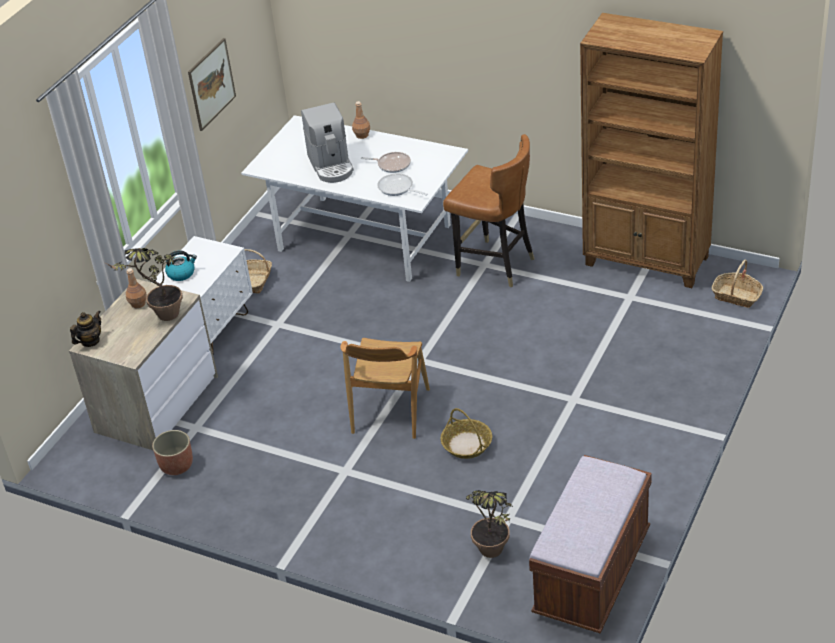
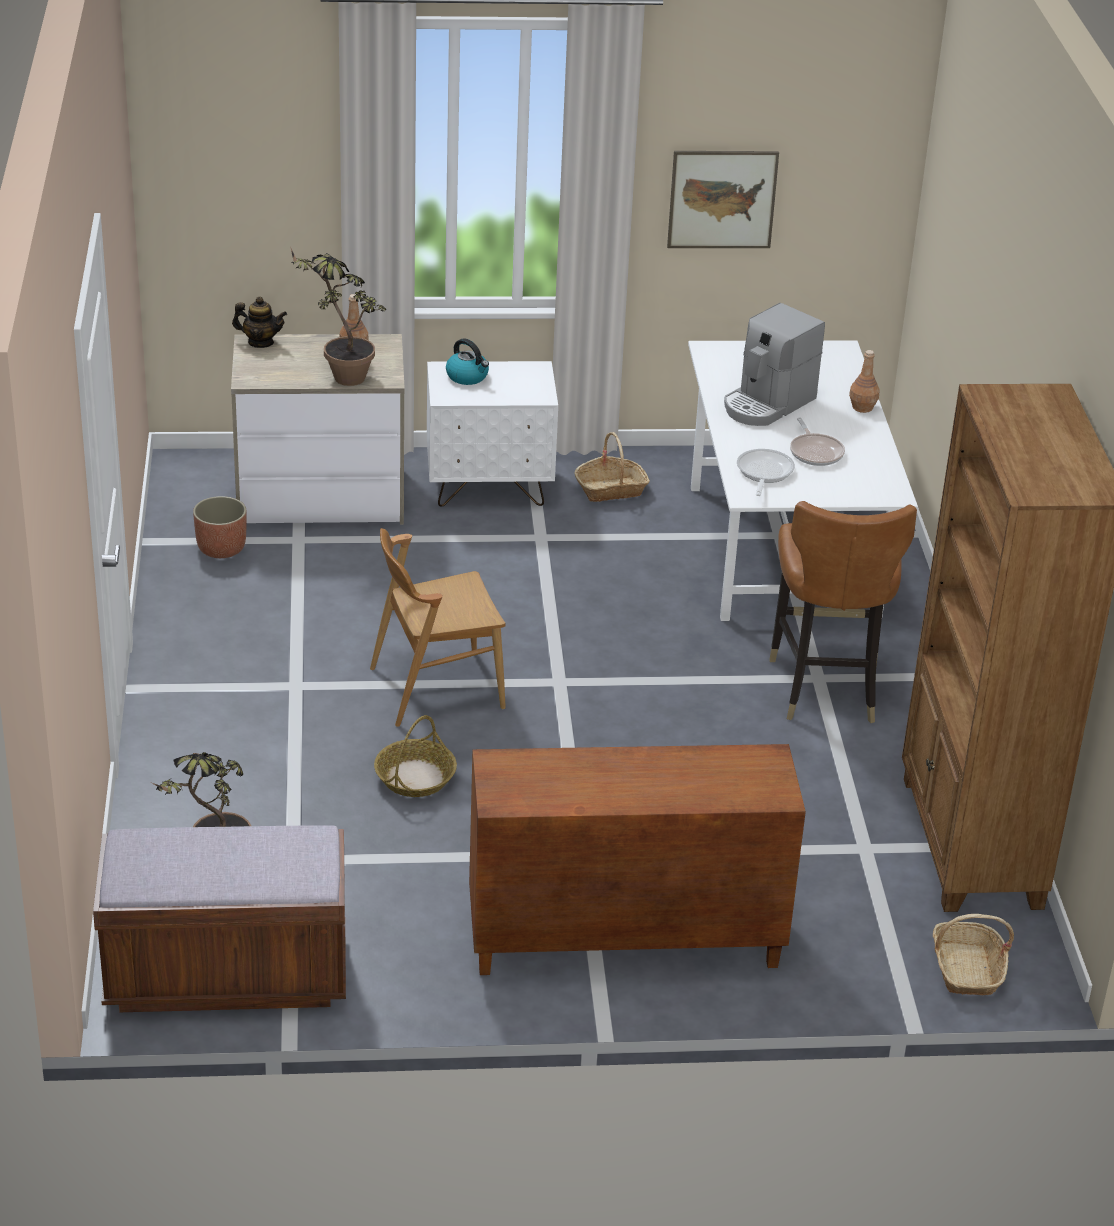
camera: 55 degrees right, 5 degrees down
(652, 406) = (623, 941): none -> brown cabinet

